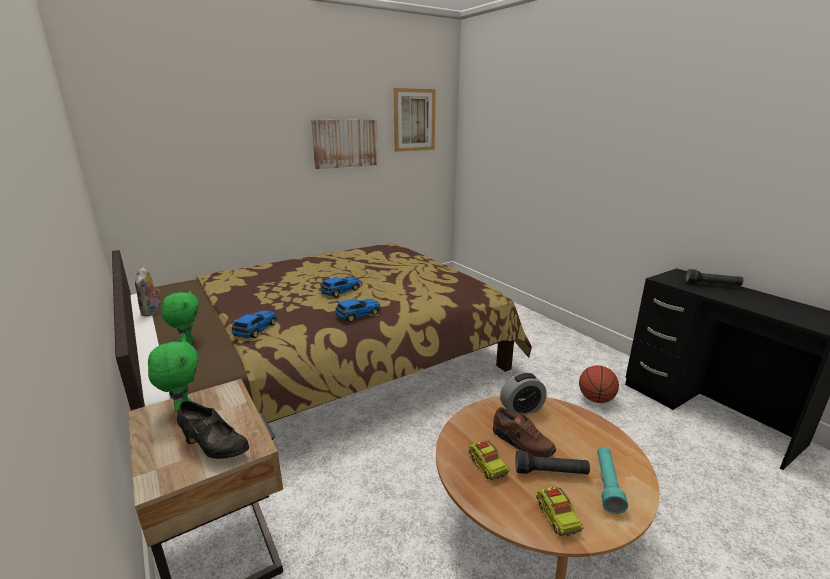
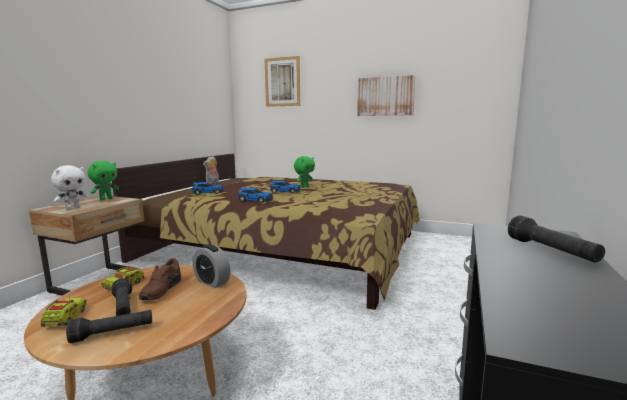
camera: 55 degrees right, 10 degrees down
(188, 343) = (184, 192): green plush toy -> green plush toy (304, 187)
(214, 448) = (73, 208): black shoe -> white plush toy
(414, 120) = (460, 74): picture -> picture (282, 82)
(557, 517) = (65, 318): toy truck -> toy truck turned 135 degrees clockwise
(595, 399) = (392, 372): basketball -> none
(607, 484) = (113, 333): turquoise flashlight -> black flashlight

